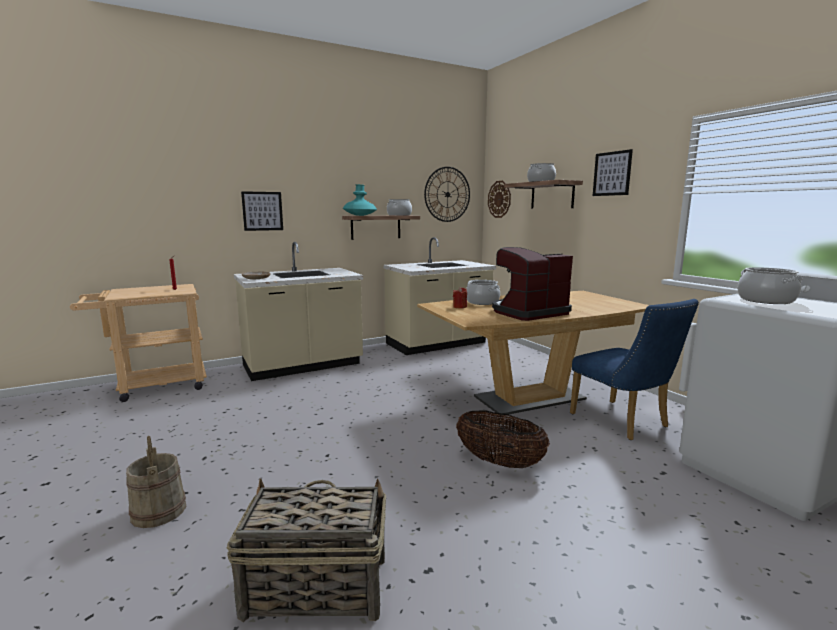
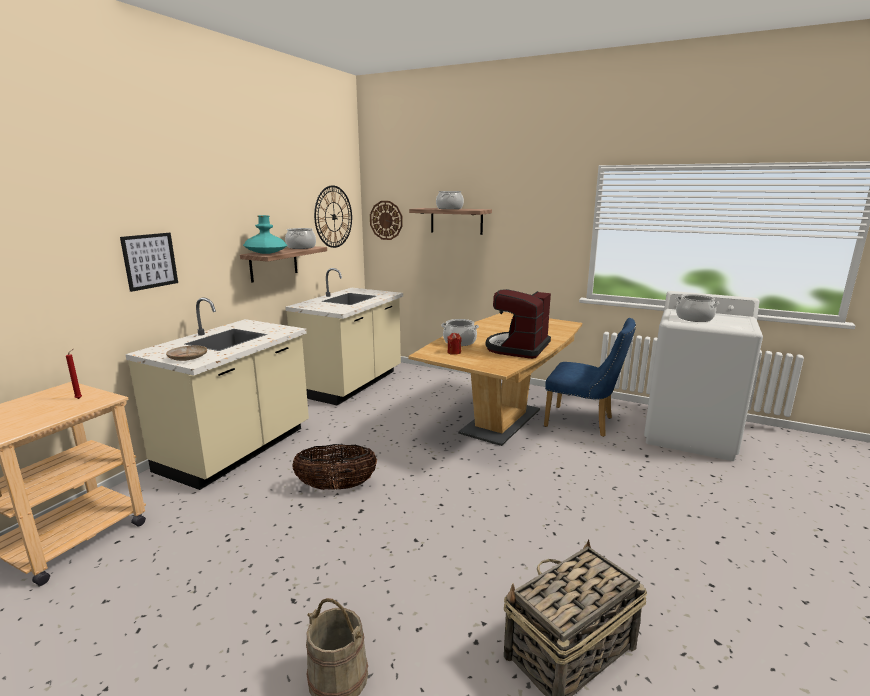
camera: 35 degrees left, 5 degrees up
(499, 462) = (552, 488): basket -> basket (336, 486)
(612, 173) = (523, 205): picture -> none

